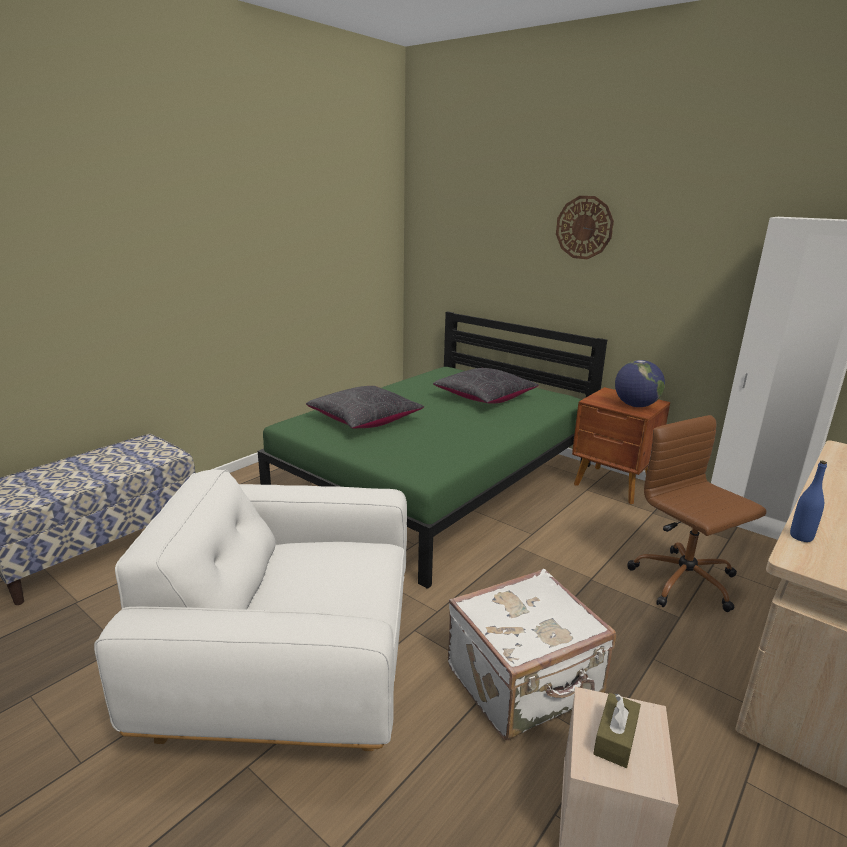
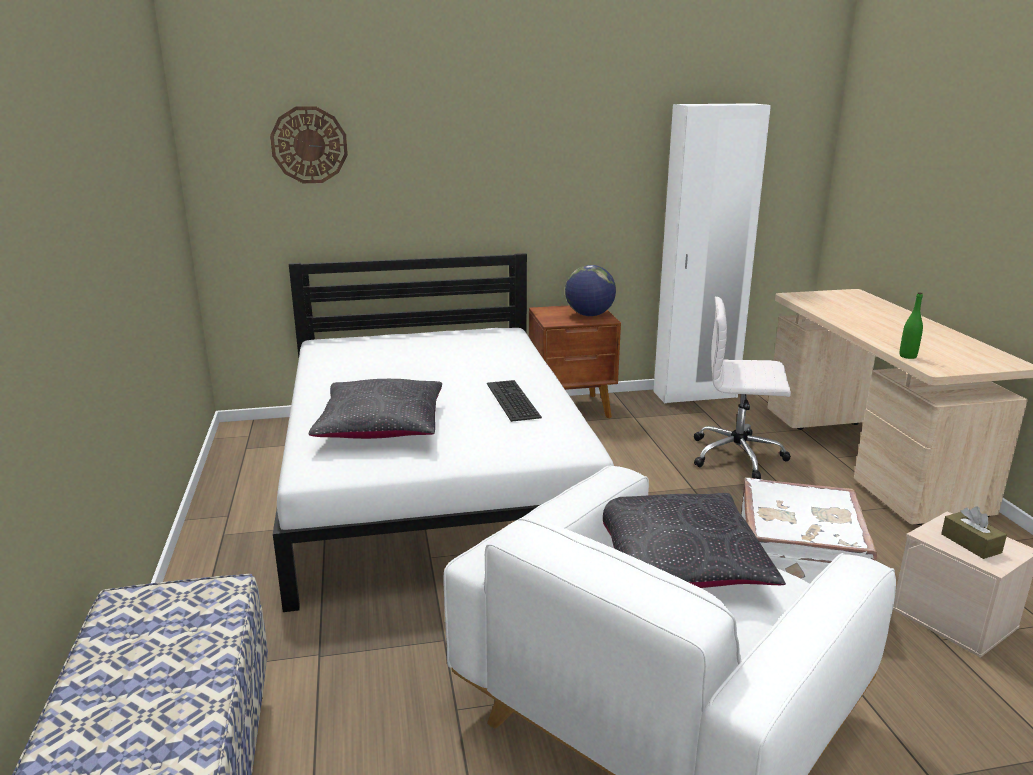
camera: 50 degrees left, 0 degrees up
(438, 482) = (433, 481): green bed -> white bed
(460, 435) = (510, 400): none -> keyboard
(485, 397) = (436, 357): black pillow -> black pillow (678, 562)
(584, 227) = (477, 128): wall clock -> wall clock (309, 145)
(685, 582) = (738, 456): brown office chair -> white office chair
(801, 537) = (907, 356): blue bottle -> green bottle

